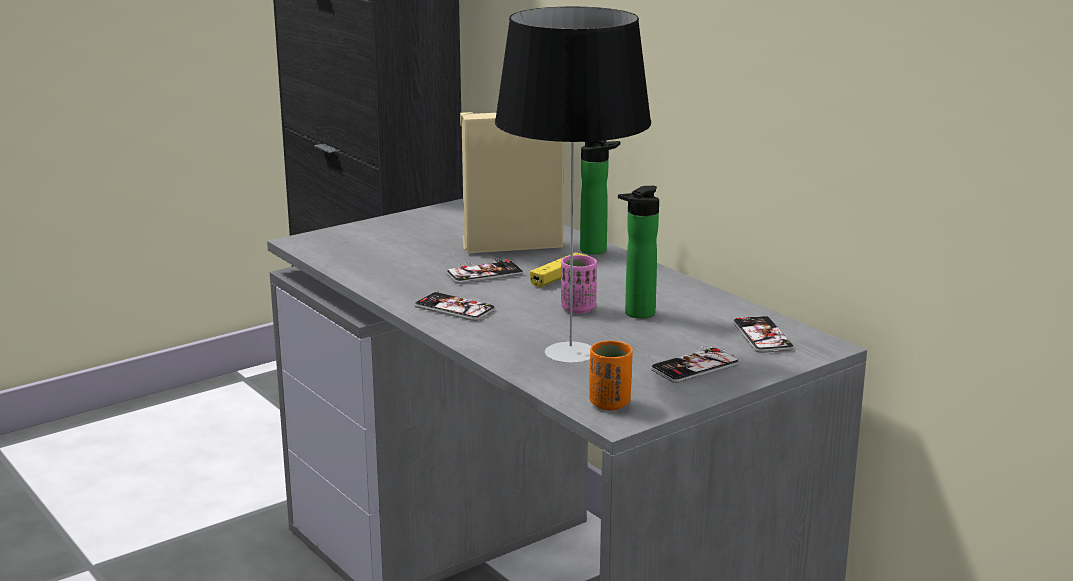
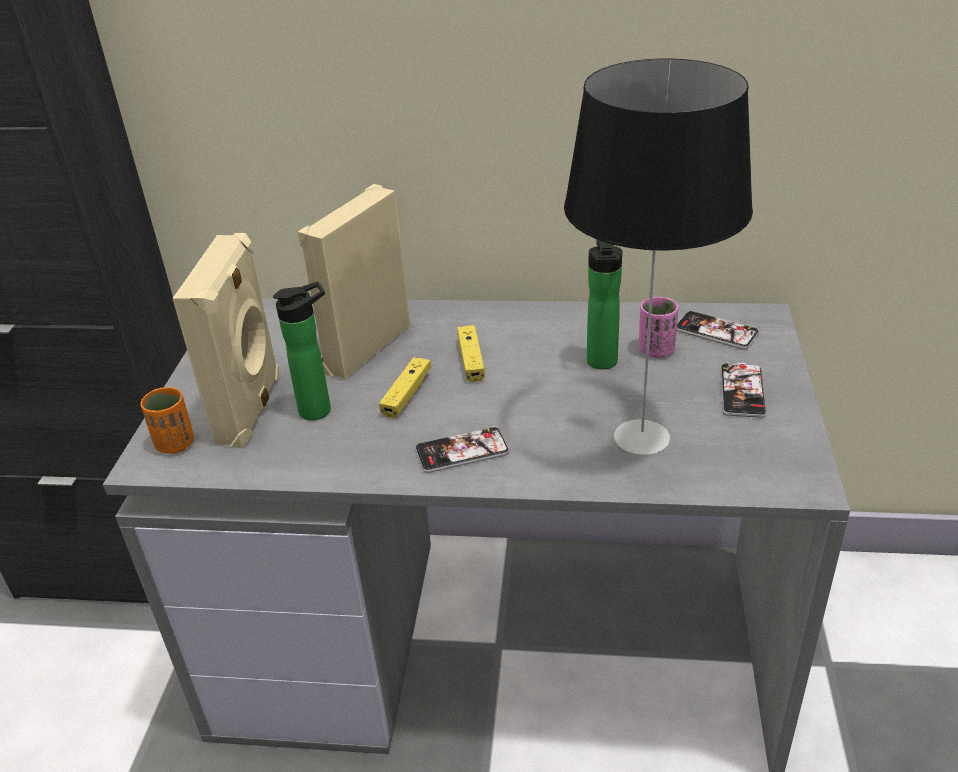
camera: 45 degrees left, 15 degrees up
(393, 244) = (251, 409): none -> beige speaker
(485, 274) = (406, 394): phone -> yellow game controller
(578, 308) = (552, 385): pink cup -> pink cup (656, 350)
(597, 251) = (442, 313): bottle -> bottle (320, 409)
(610, 403) = (772, 471): orange cup -> orange cup (175, 444)

